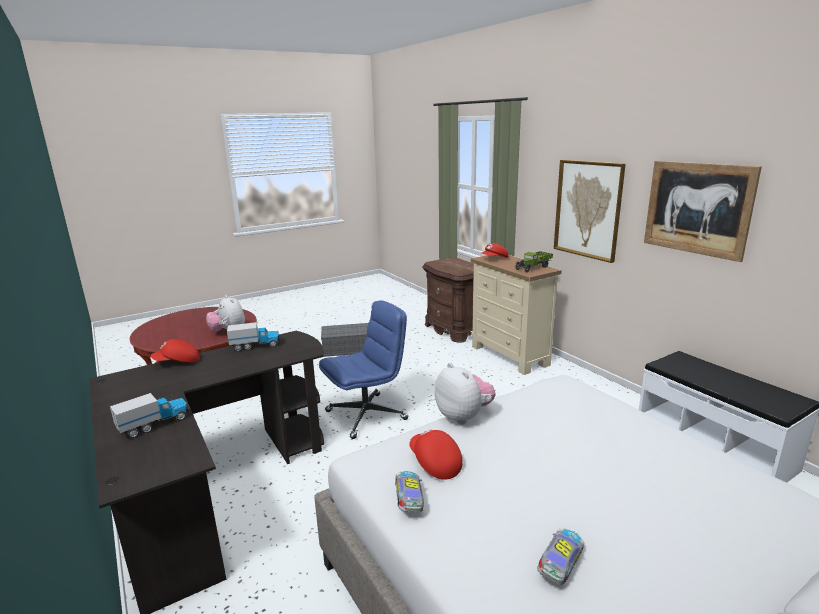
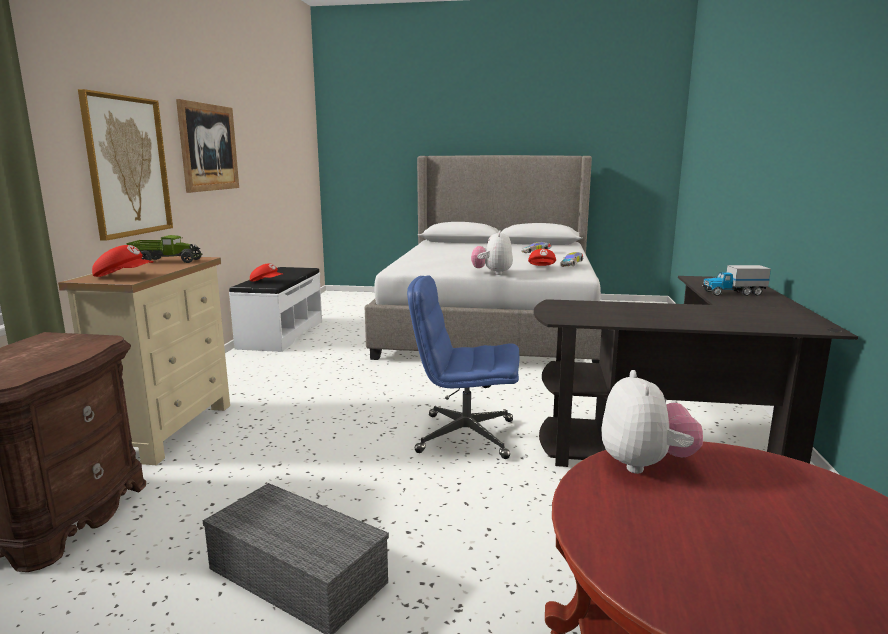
camera: 140 degrees left, 5 degrees down
(177, 362) = (730, 326): red cap -> red cap (267, 282)
(255, 346) = (618, 320): toy truck -> none

